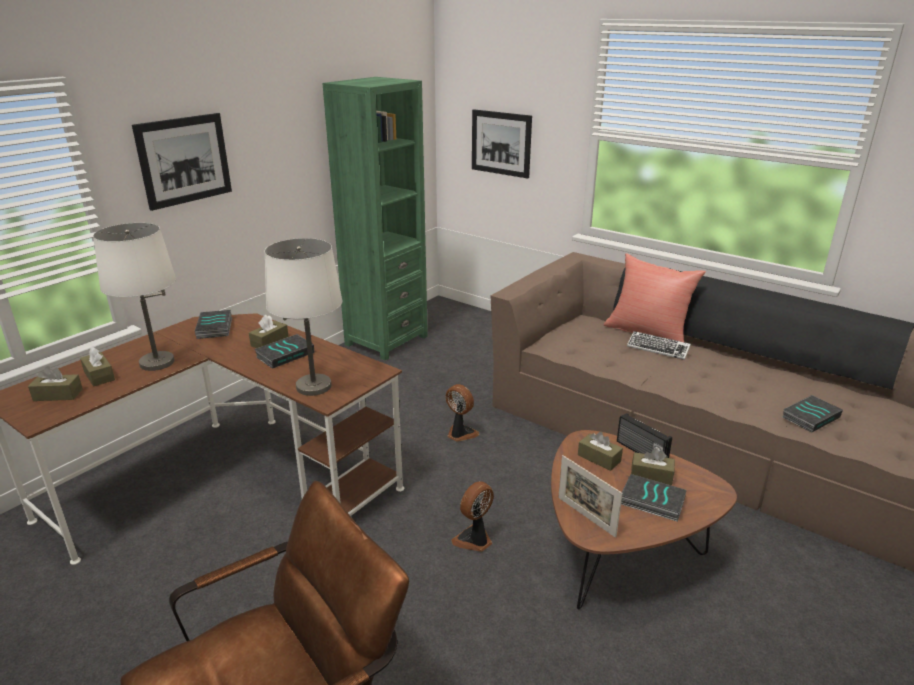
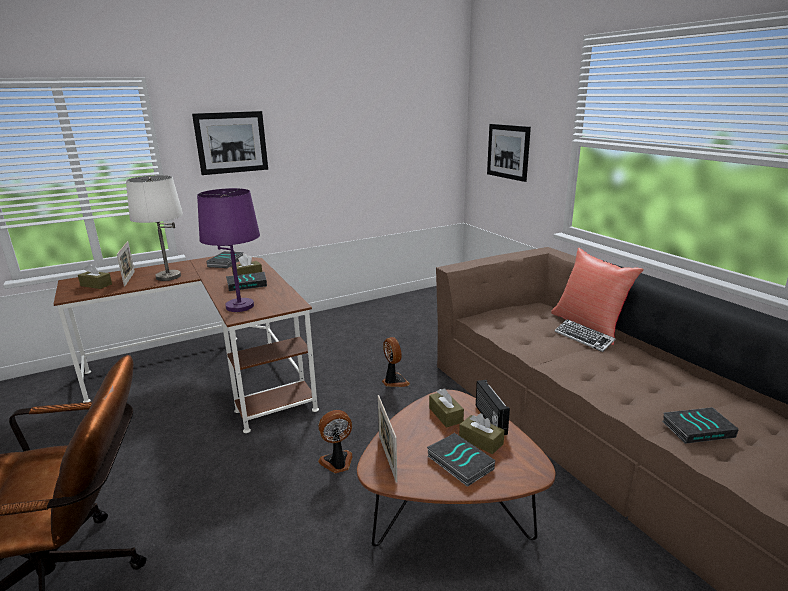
camera: 25 degrees right, 5 degrees down
(99, 376) = (129, 278): brown tissue box -> picture frame
(314, 386) = (240, 306): white table lamp -> purple table lamp
(386, 340) = (395, 305): green bookcase -> none

